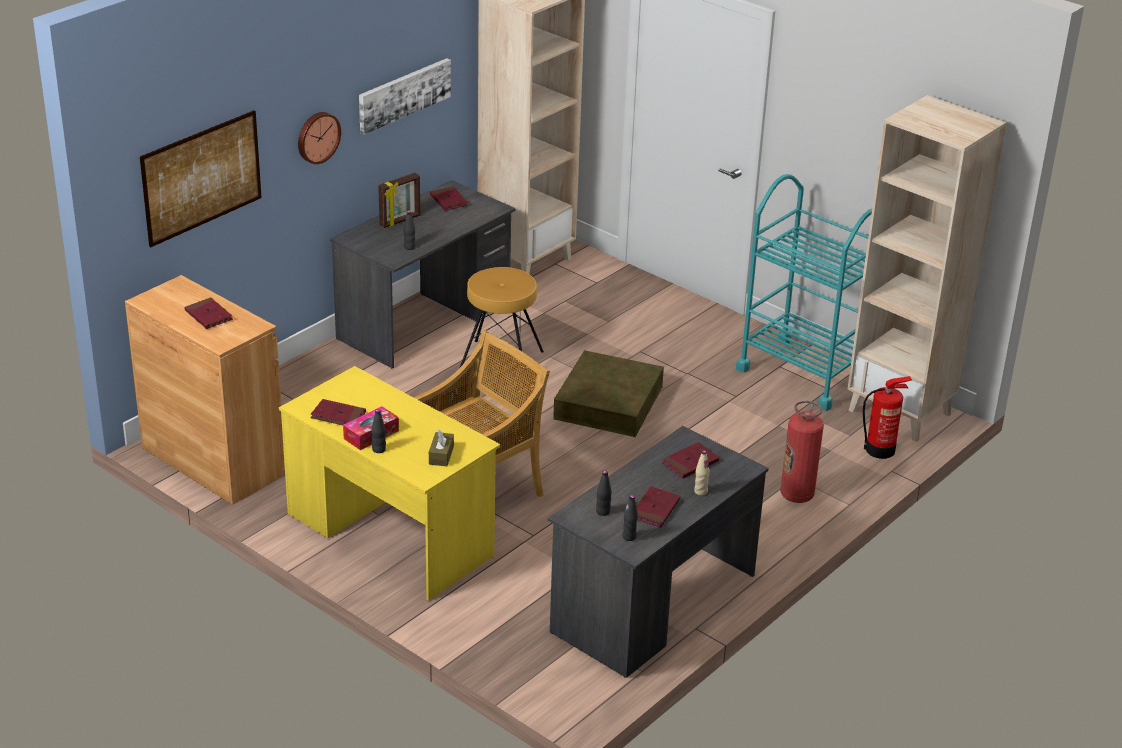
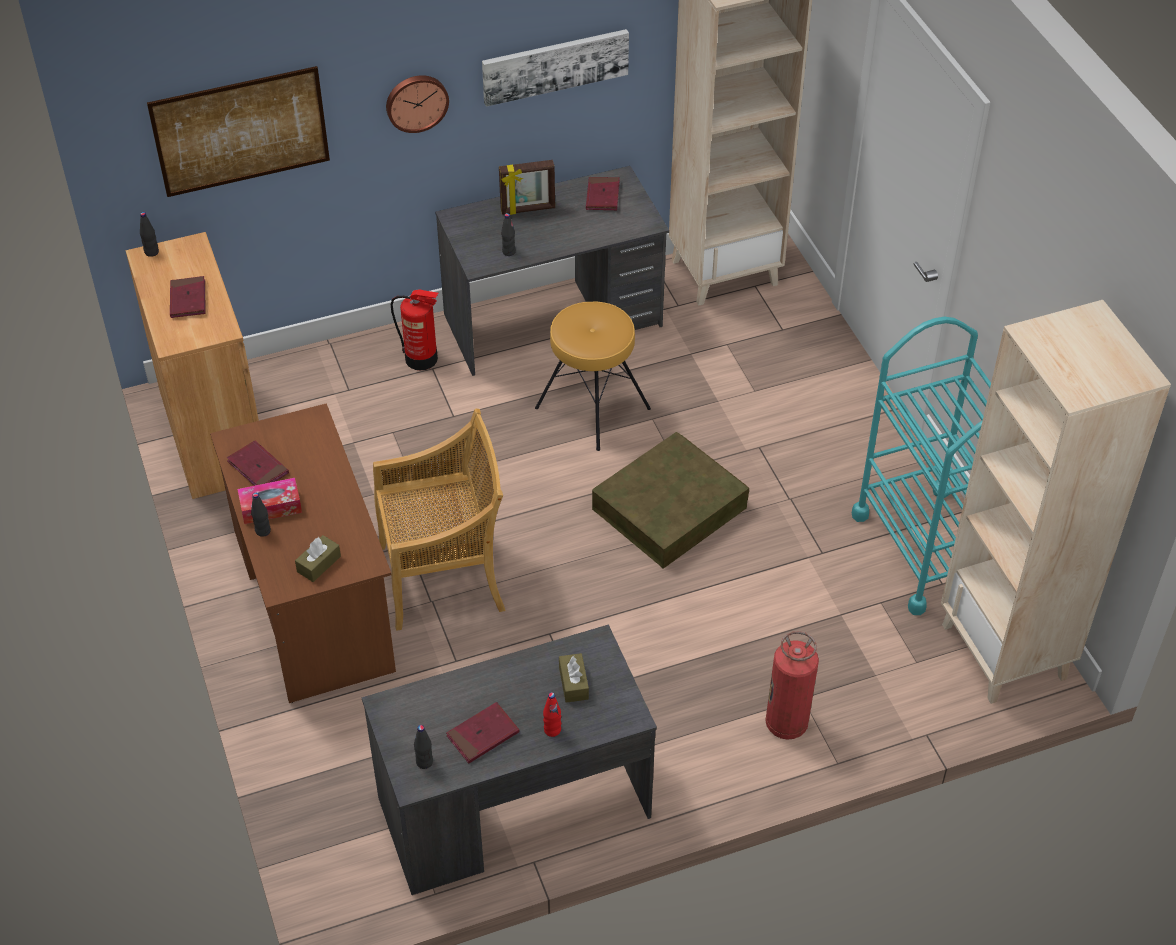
camera: 30 degrees right, 15 degrees up
(390, 534) = (313, 600): yellow desk -> brown desk
(603, 512) = (424, 714): black bottle -> black bottle (151, 252)
(690, 463) = (573, 683): red book -> brown tissue box
(700, 491) = (552, 730): beige bottle -> red bottle
(881, 450) = (937, 698): fire extinguisher -> fire extinguisher (422, 359)

